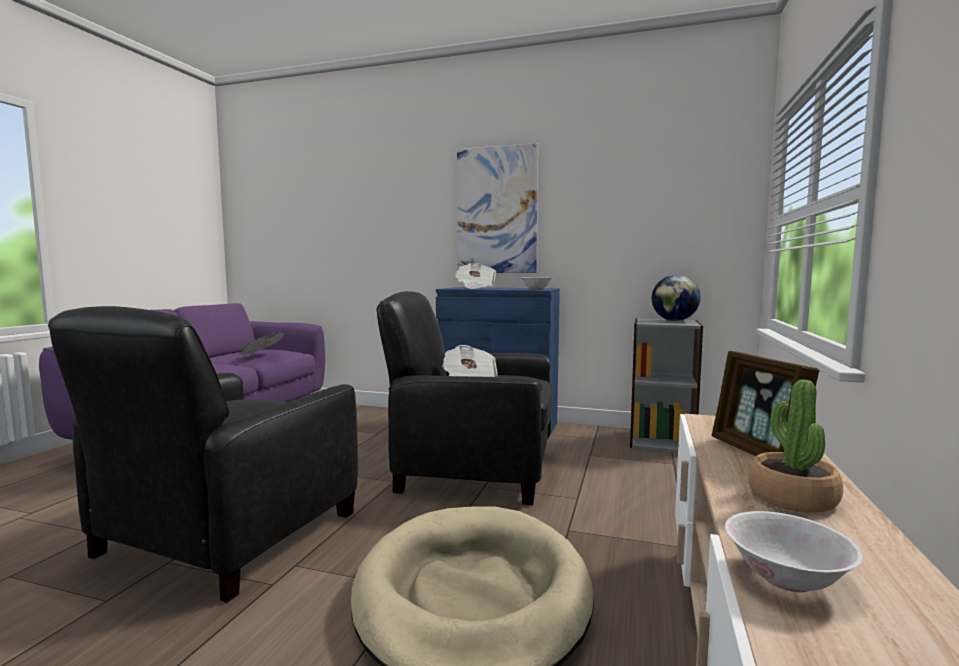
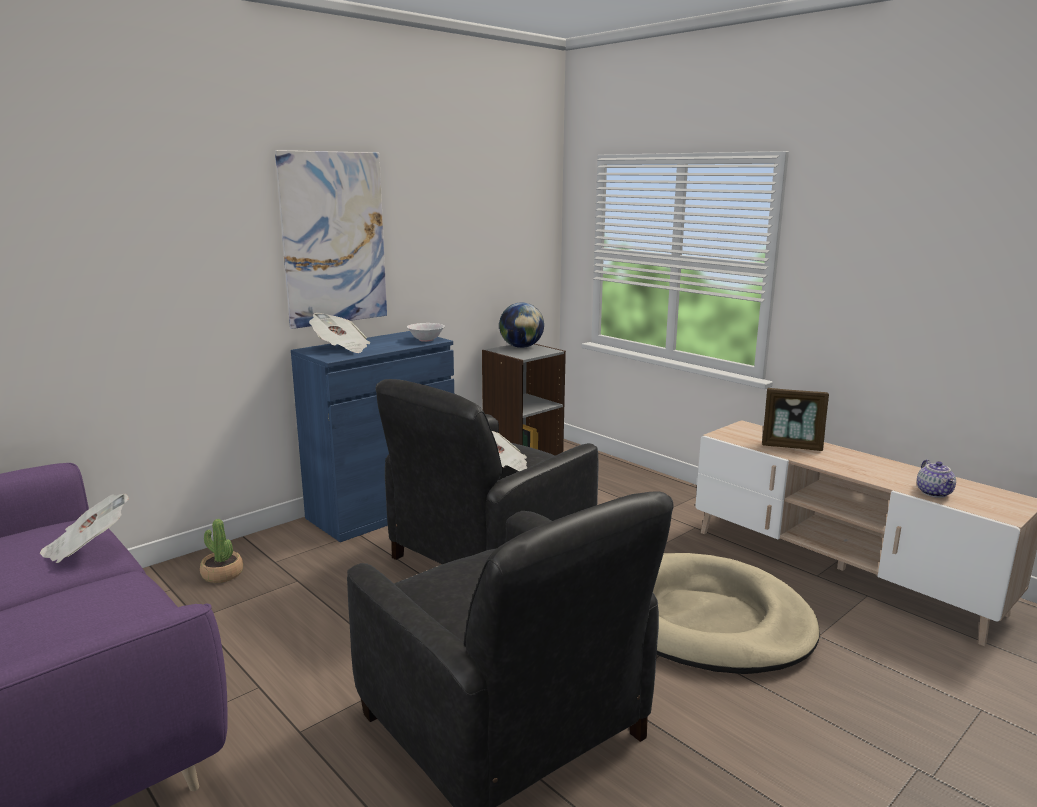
camera: 60 degrees left, 10 degrees up
(787, 579) = (935, 493): white bowl -> teapot
(792, 498) = (857, 463): potted plant -> potted plant (222, 574)

